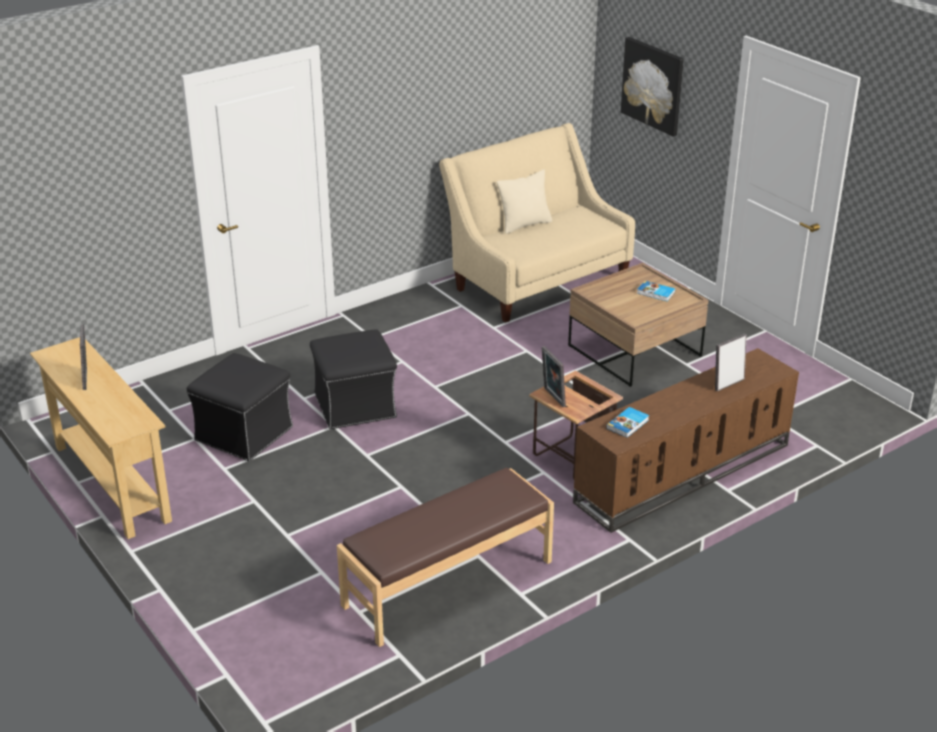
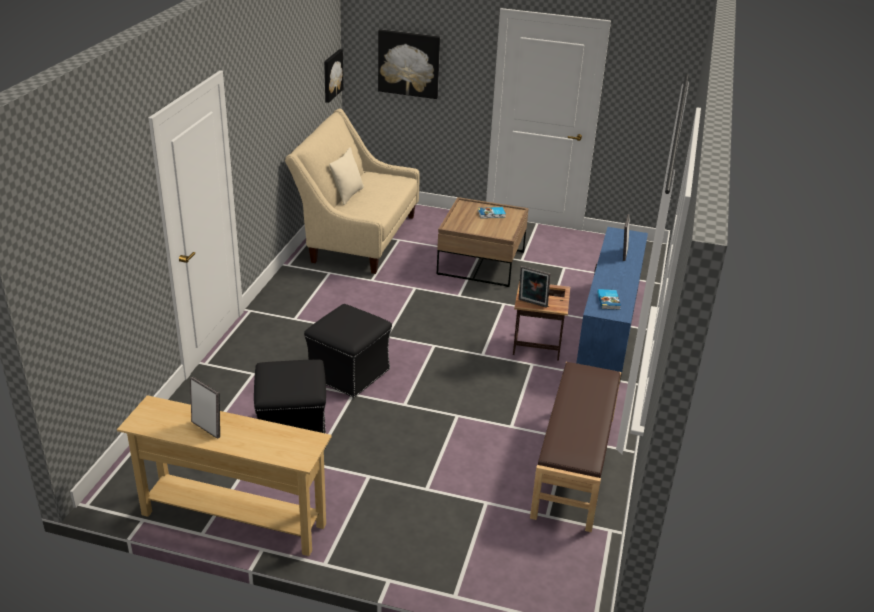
camera: 40 degrees left, 0 degrees up
(565, 81) = (331, 75): none -> picture
(683, 474) = (609, 329): brown tv stand -> blue tv stand

